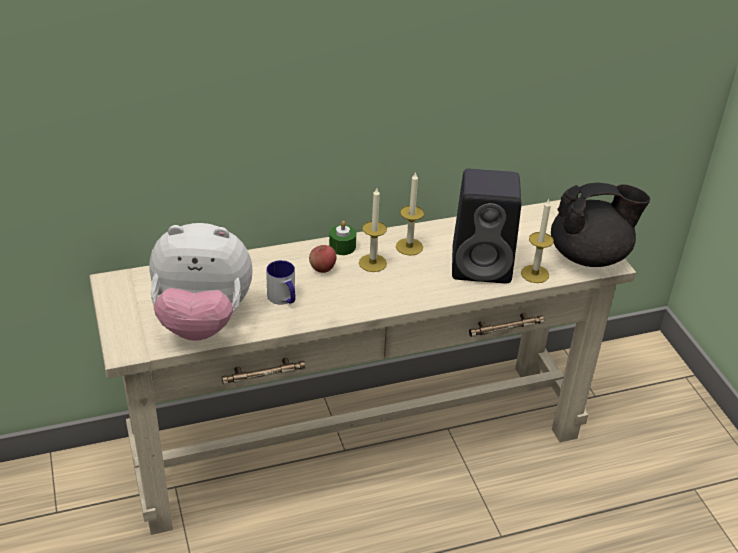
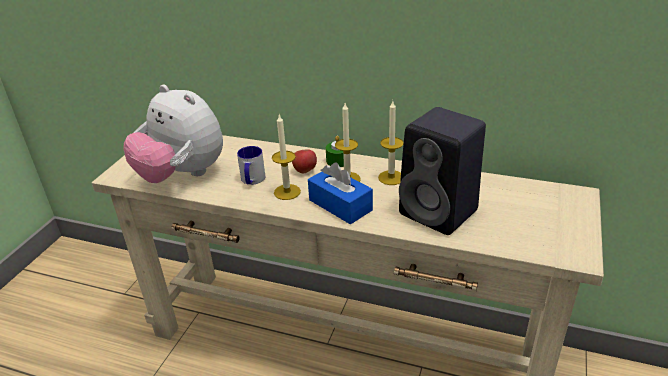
camera: 40 degrees right, 5 degrees down
(395, 291) = (340, 205): none -> blue tissue box
(535, 274) = (484, 237): candle -> candle (287, 192)
(590, 256) = (561, 242): black teapot -> none

